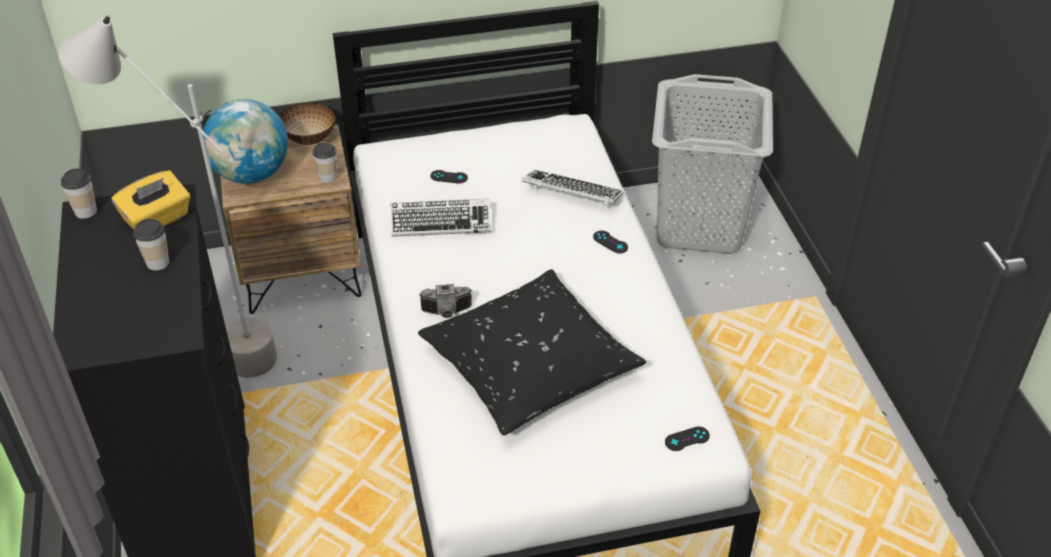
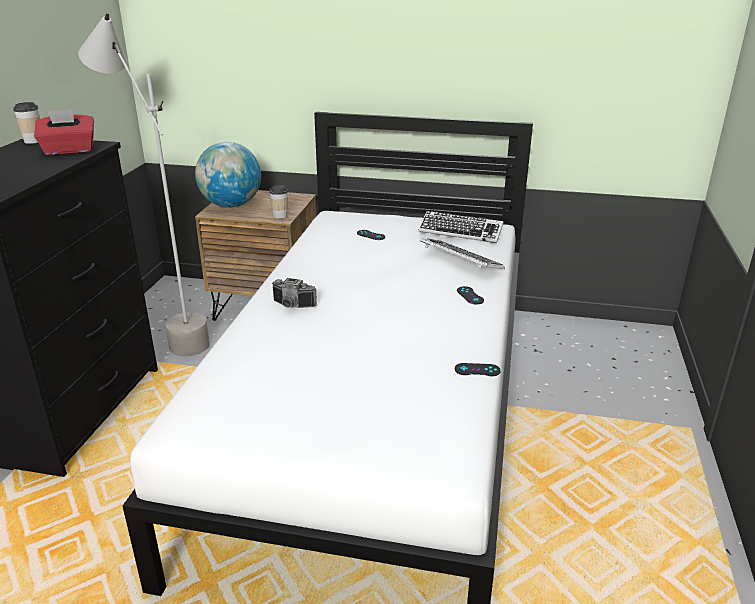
camera: 25 degrees right, 15 degrees down
(157, 219) = (69, 150): yellow tissue box -> red tissue box
(157, 262) = (35, 166): cup -> none
(310, 139) = (288, 197): bowl -> none
(441, 222) = (340, 256): keyboard -> keyboard (460, 232)
(529, 365) = (327, 356): black pillow -> none
(687, 439) = (431, 454): black game controller -> black game controller (477, 370)
(700, 225) = (601, 351): grey laundry basket -> none

